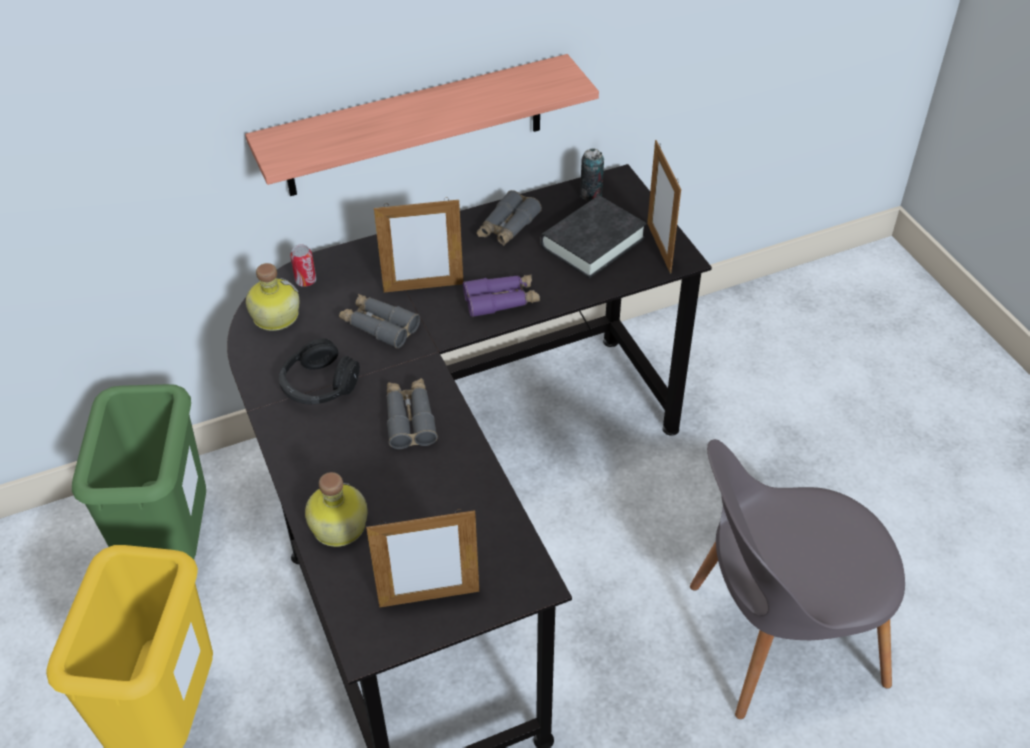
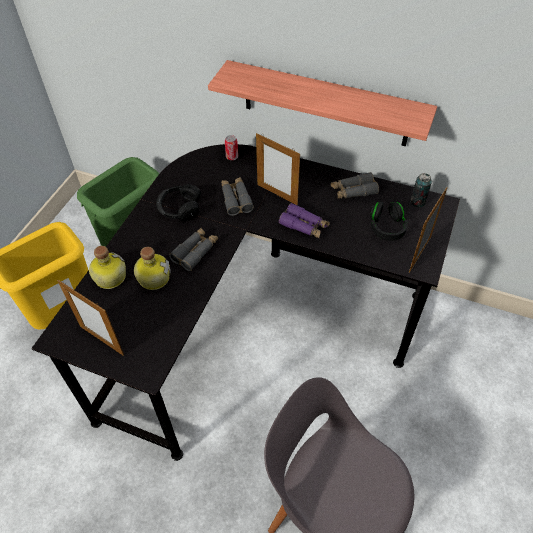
camera: 45 degrees right, 5 degrees up
(274, 315) = (200, 164): bottle -> bottle (153, 277)
(592, 243) = (386, 228): black book -> black headphones

